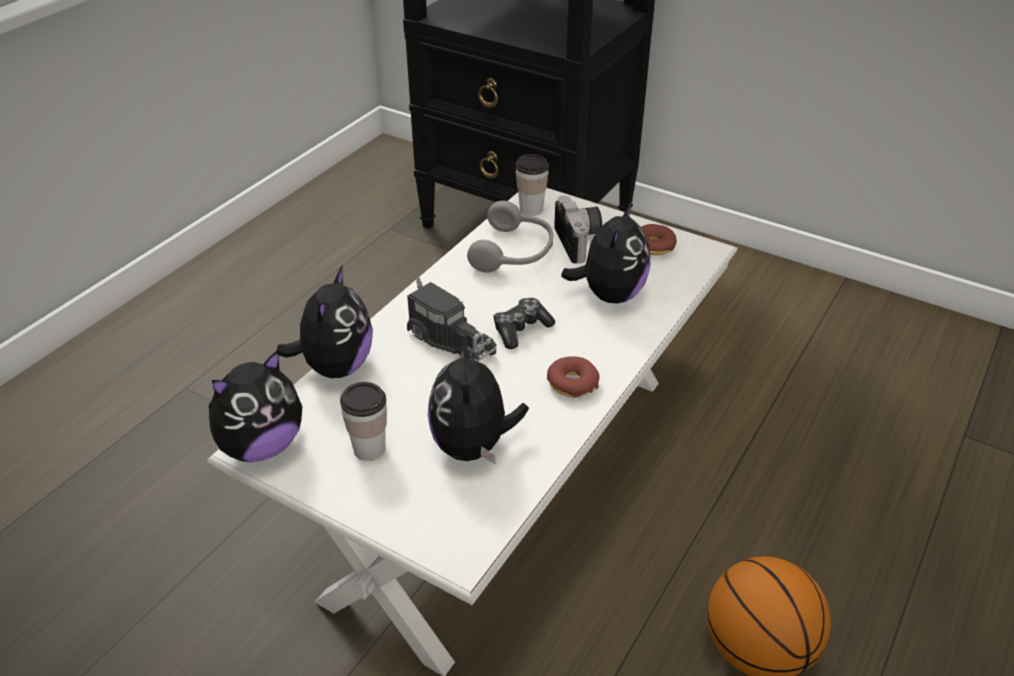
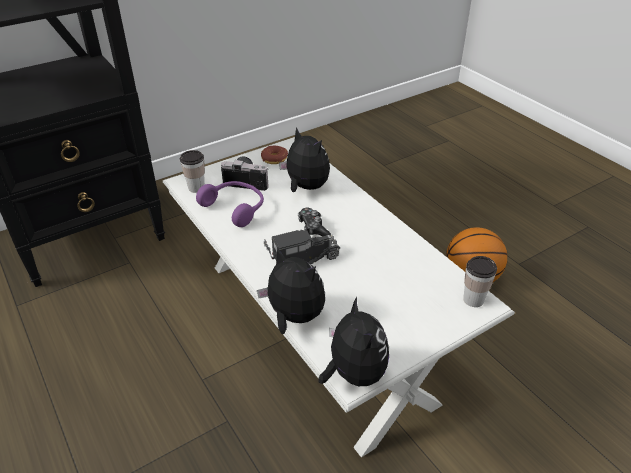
camera: 65 degrees left, 0 degrees up
(369, 449) = (384, 320): cup -> cup (473, 299)
(473, 446) = (403, 276): plush toy -> none
(514, 252) = (235, 208): grey headphones -> purple headphones
(572, 383) = (372, 224): donut -> none

